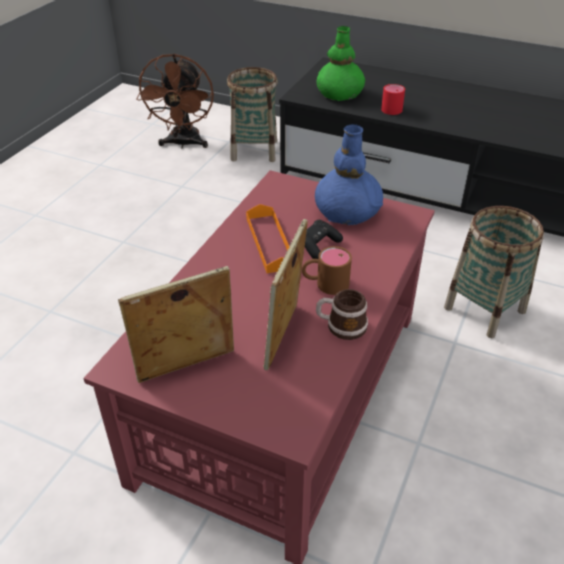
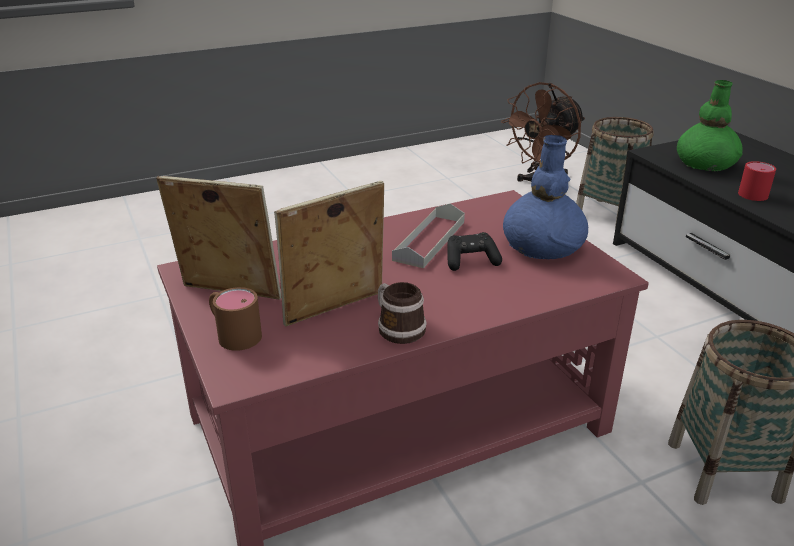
camera: 40 degrees right, 10 degrees down
(270, 242) = (429, 240): orange tray -> grey tray
(325, 284) = (433, 290): brown mug -> brown mug (233, 333)

